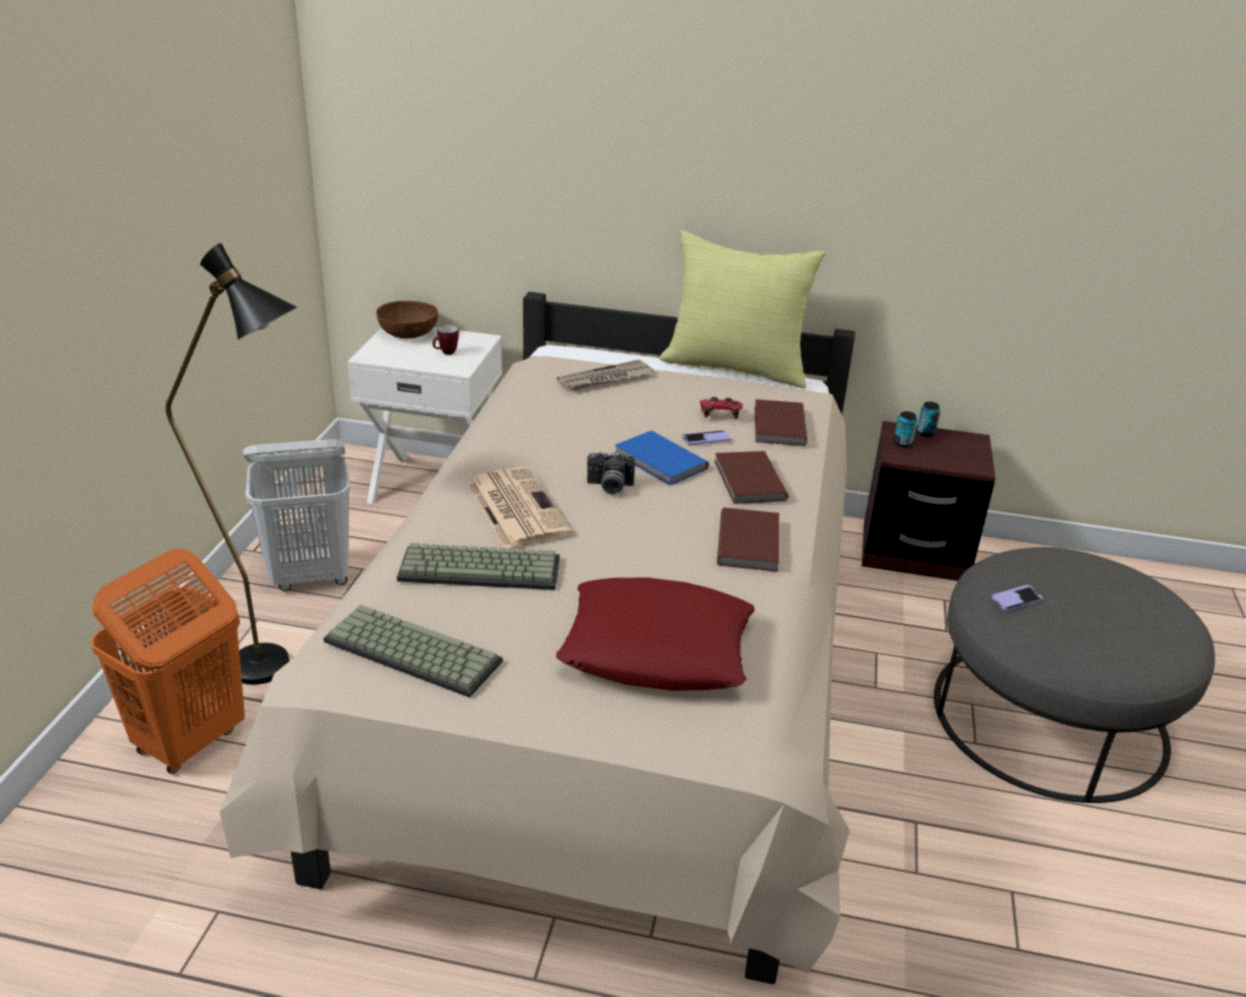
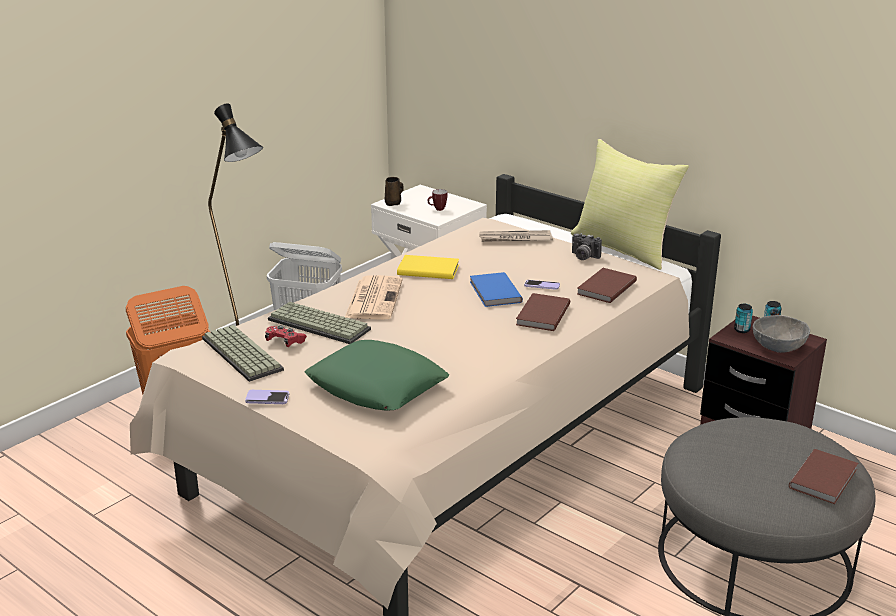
camera: 30 degrees right, 5 degrees down
(378, 354) = (393, 203): none -> brown mug
(408, 334) = (425, 194): brown bowl -> none
(542, 446) = (428, 269): none -> yellow book
(609, 487) = (444, 299): camera -> camera (583, 257)
(657, 648) = (377, 386): red pillow -> green pillow
(720, 415) = (570, 273): red game controller -> red game controller (285, 342)
(750, 542) = (501, 347): brown book -> brown book (825, 479)
(957, 455) = (778, 347): none -> grey bowl
(1016, 600) = (713, 444): phone -> phone (267, 398)

